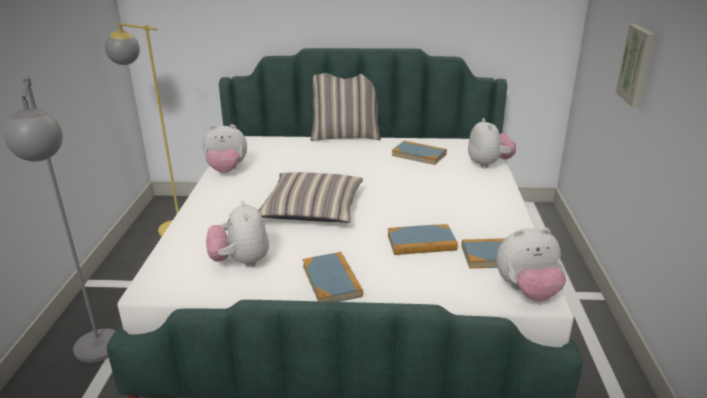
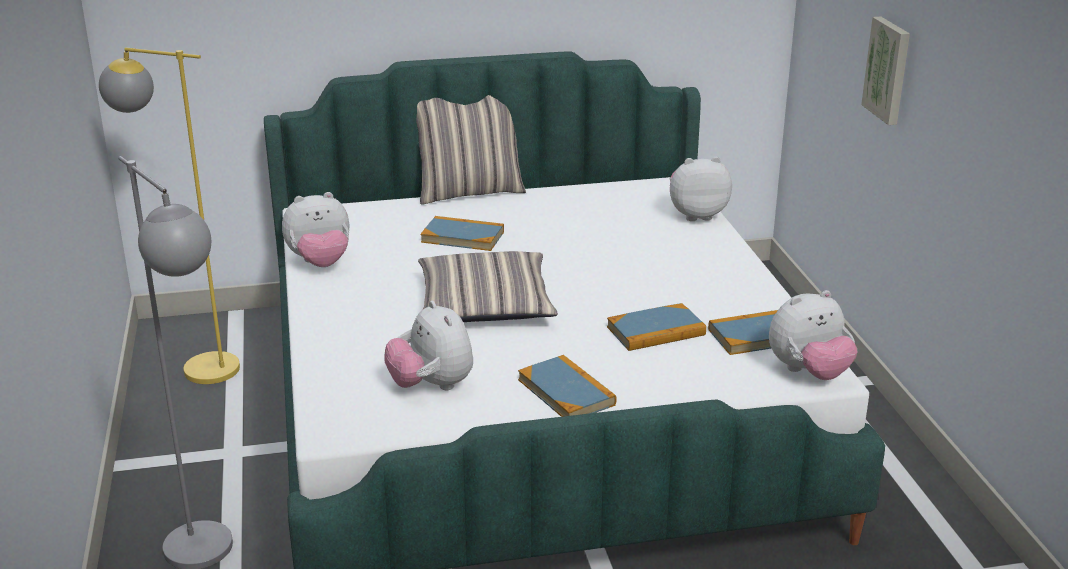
camera: 15 degrees left, 0 degrees up
(419, 155) = (593, 210): book -> book (462, 237)
(488, 164) = (696, 215): plush toy -> plush toy turned 75 degrees counterclockwise

